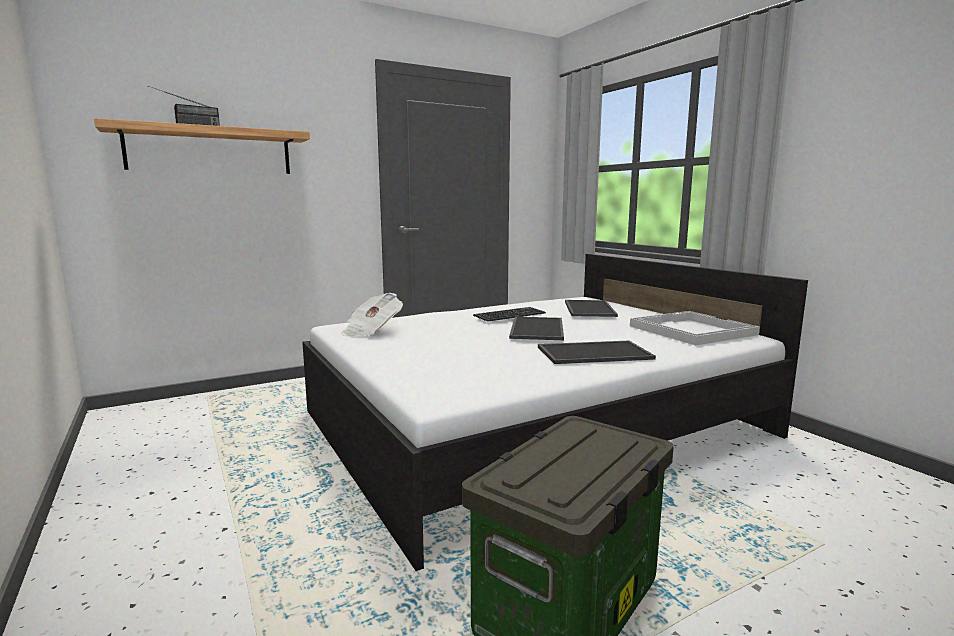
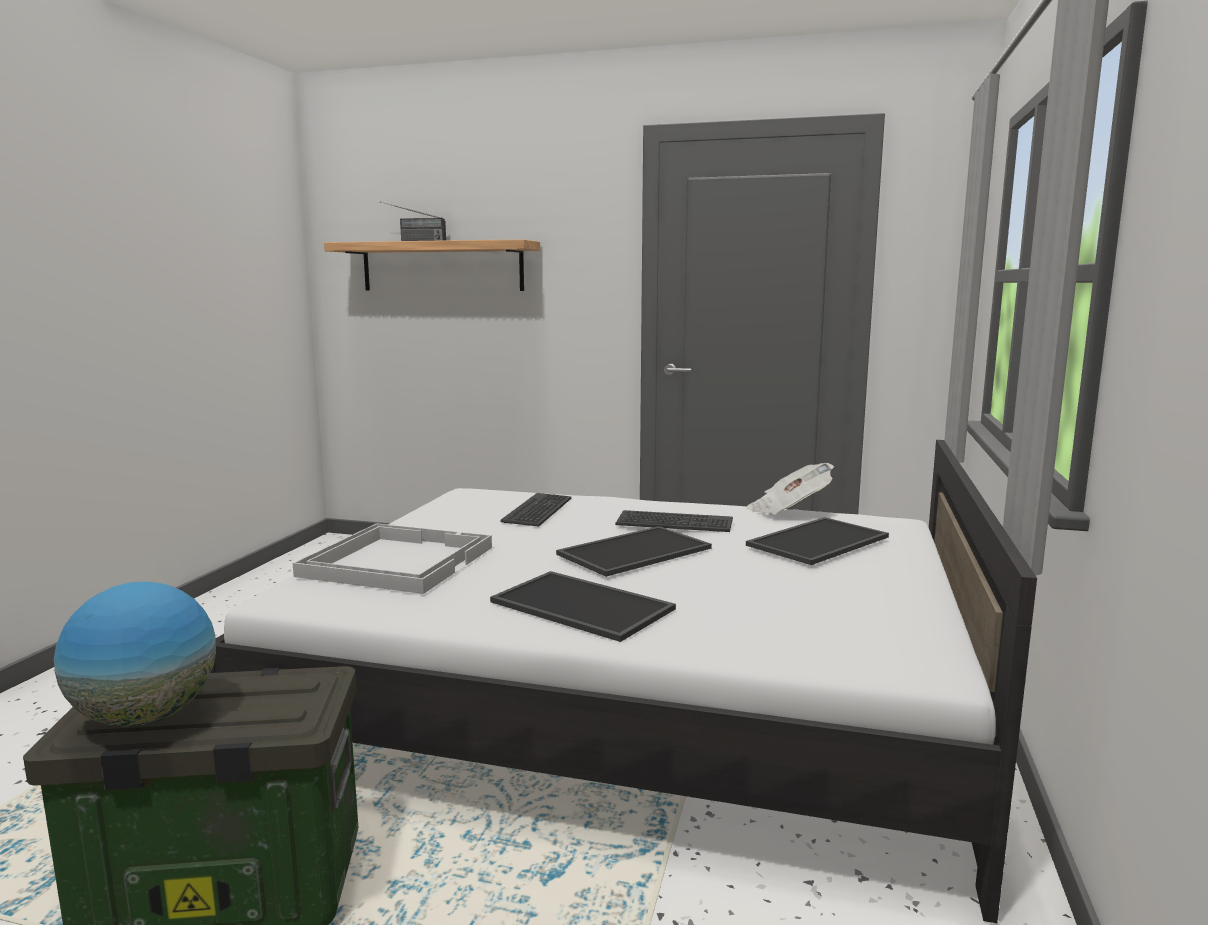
camera: 45 degrees right, 0 degrees up
(371, 331) = (475, 506): newspaper -> newspaper (788, 510)
(420, 325) = (538, 510): none -> keyboard
(575, 478) = (146, 717): none -> globe
(690, 330) = (861, 622): white tray -> white tray (397, 561)

